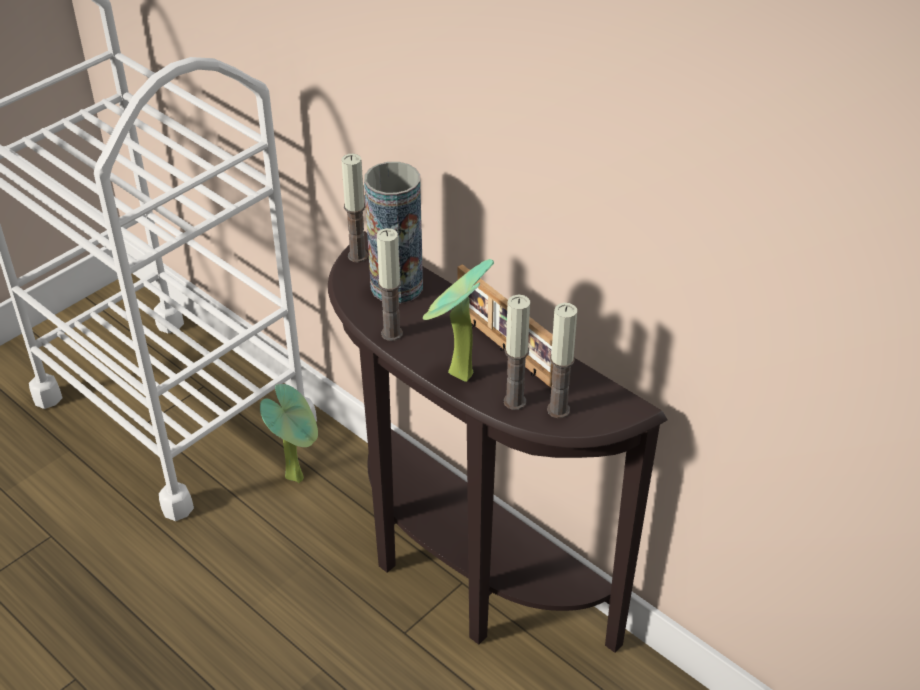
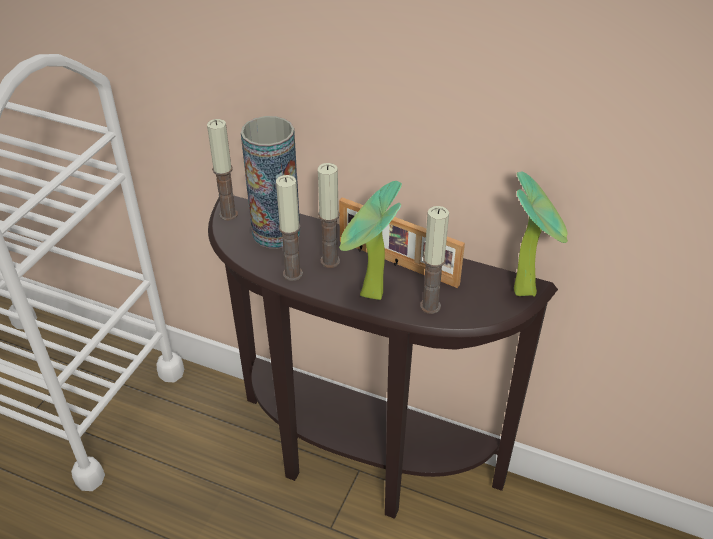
camera: 20 degrees left, 0 degrees up
(298, 475) = (186, 420): potted plant -> potted plant (527, 289)
(558, 410) = (470, 303): candle -> candle (330, 261)

